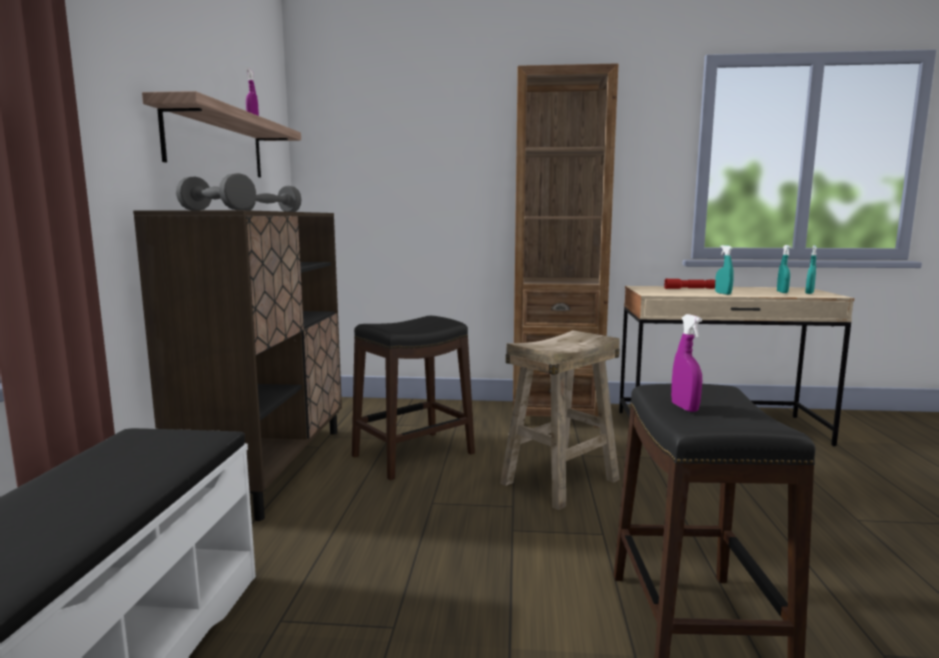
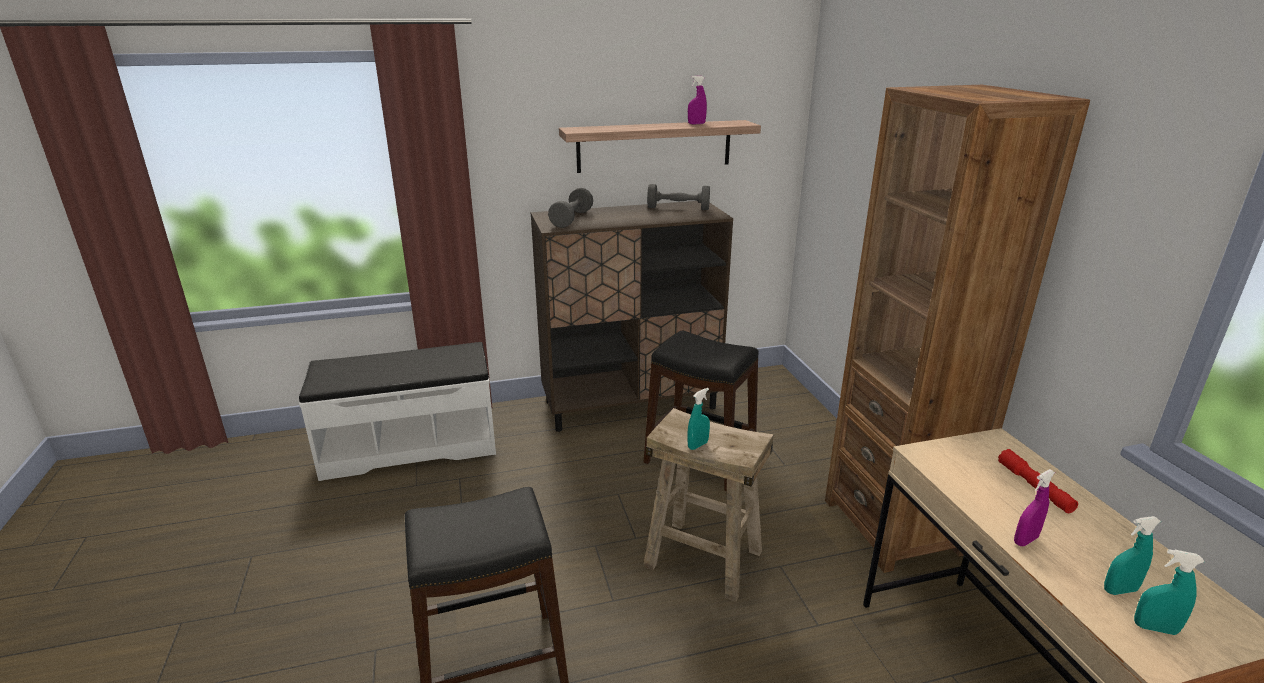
camera: 70 degrees right, 15 degrees up
(684, 408) = (466, 510): purple spray bottle -> purple spray bottle (1025, 540)
(723, 293) = (1006, 518): turquoise spray bottle -> turquoise spray bottle (698, 445)

